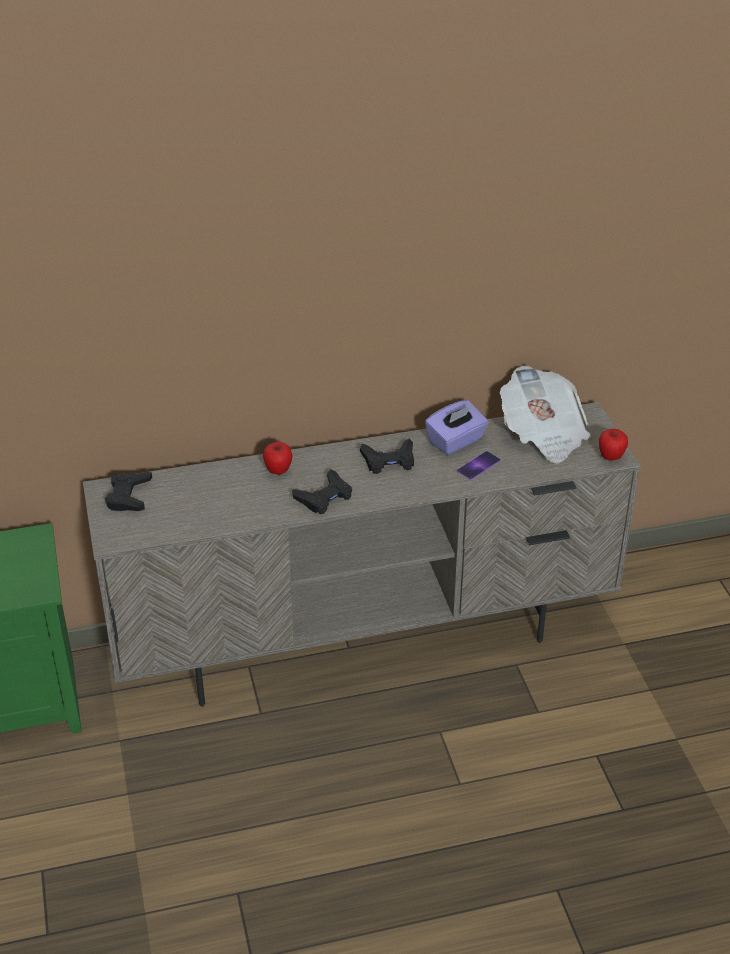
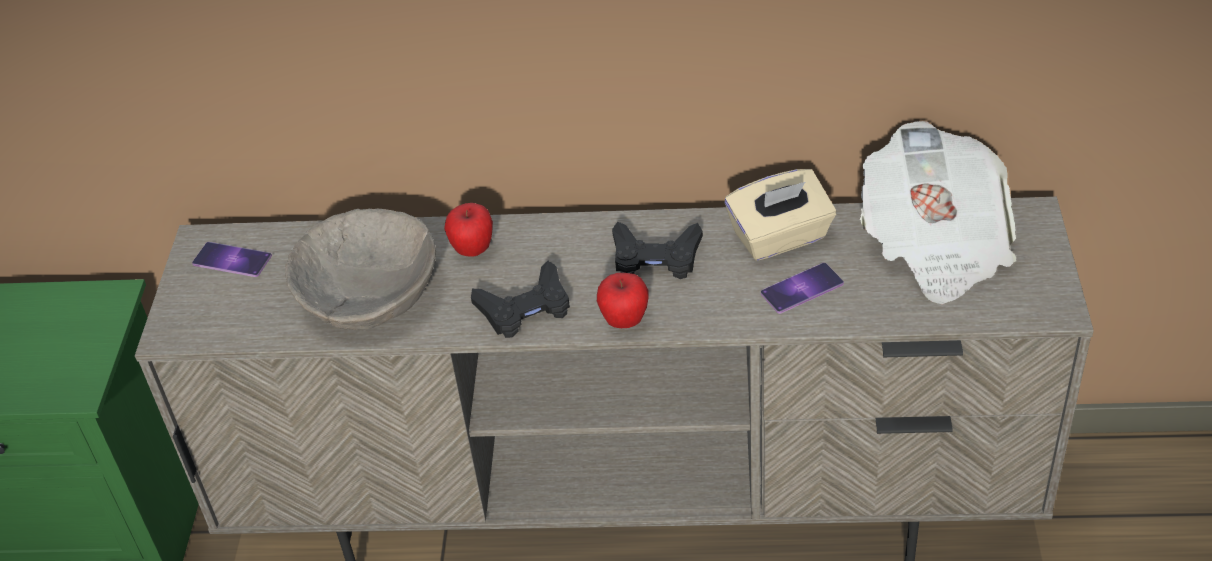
camera: 20 degrees right, 5 degrees up
(128, 496) = (232, 260): black game controller -> phone
(225, 501) = (369, 291): none -> beige bowl
(456, 441) = (780, 237): purple tissue box -> beige tissue box
(611, 457) = (1042, 306): apple -> apple (624, 321)

